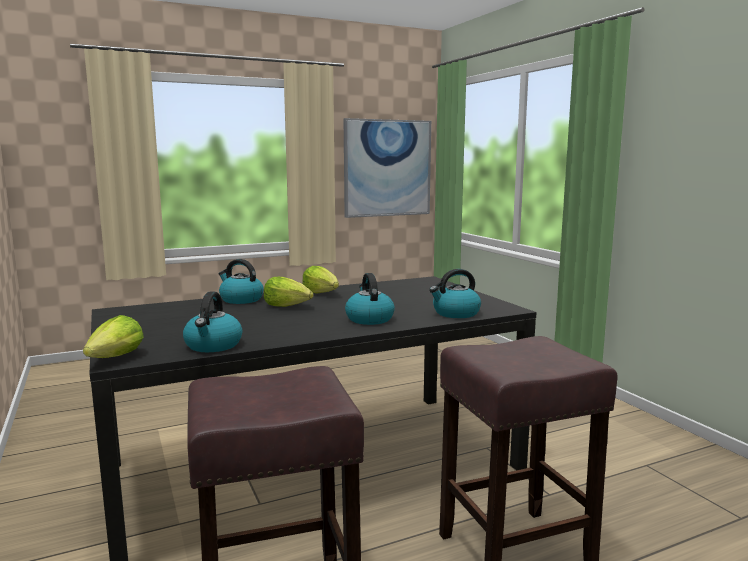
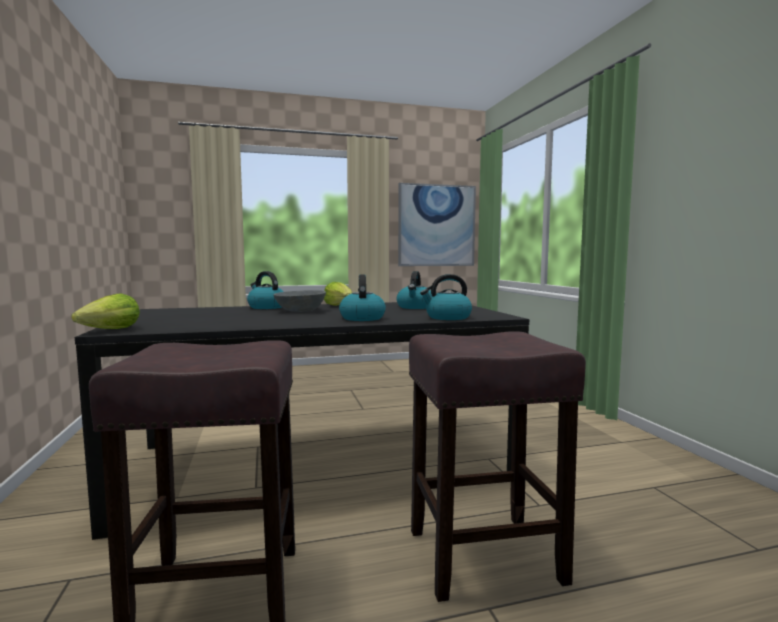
camera: 10 degrees right, 5 degrees down
(213, 345) = (202, 327): kettle -> kettle (415, 307)
(287, 306) = (300, 311): lettuce -> grey bowl

